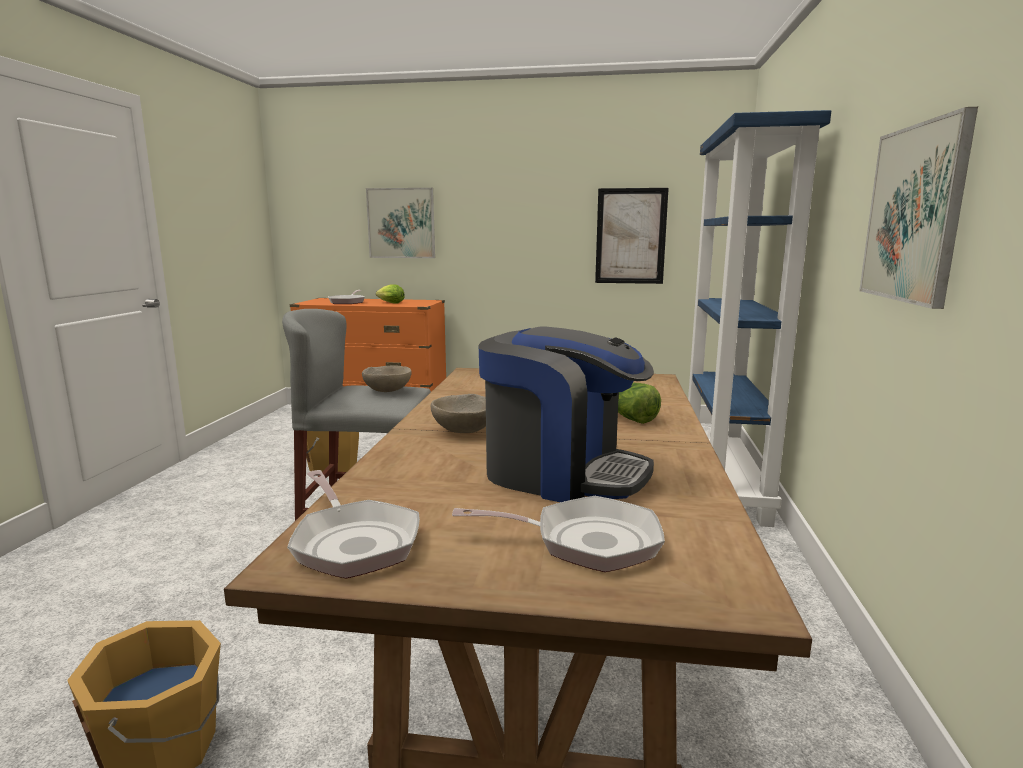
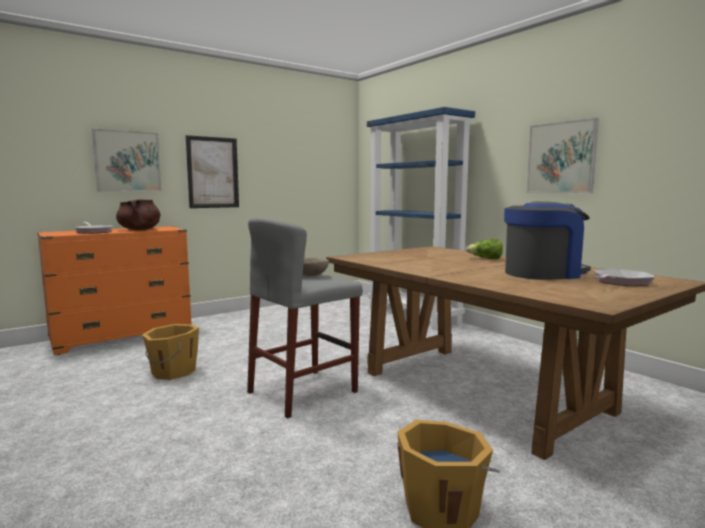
camera: 45 degrees left, 5 degrees down
(353, 542) = (584, 298): frying pan -> none
(389, 303) = (139, 230): lettuce -> brown cooking pot
(465, 431) = (457, 272): beige bowl -> none
(630, 236) = (301, 175): picture -> picture (213, 172)

